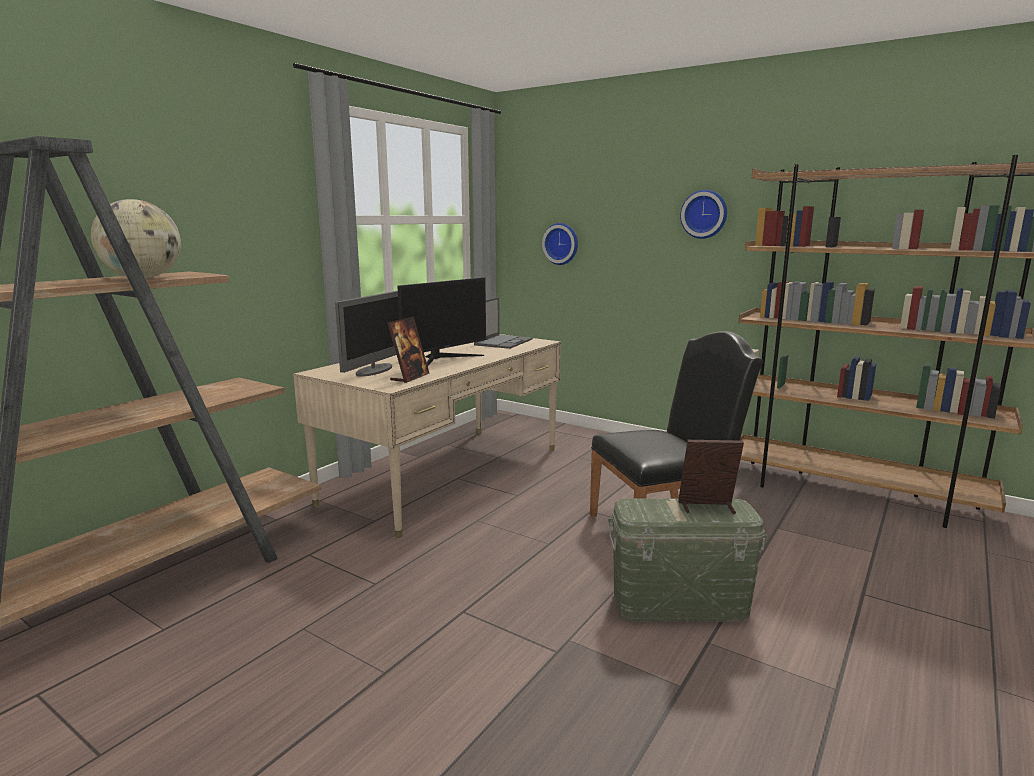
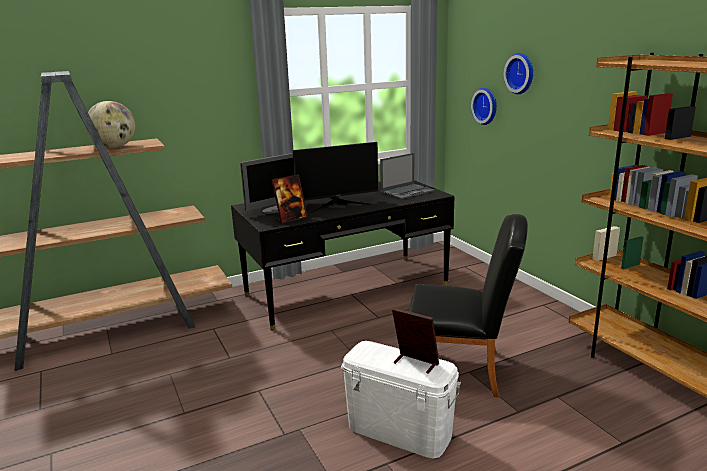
camera: 30 degrees right, 5 degrees up
(446, 474) = (347, 290): beige desk -> black desk
(679, 604) = (399, 431): green storage box -> white storage box
(704, 214) = (590, 90): wall clock -> wall clock (521, 73)

